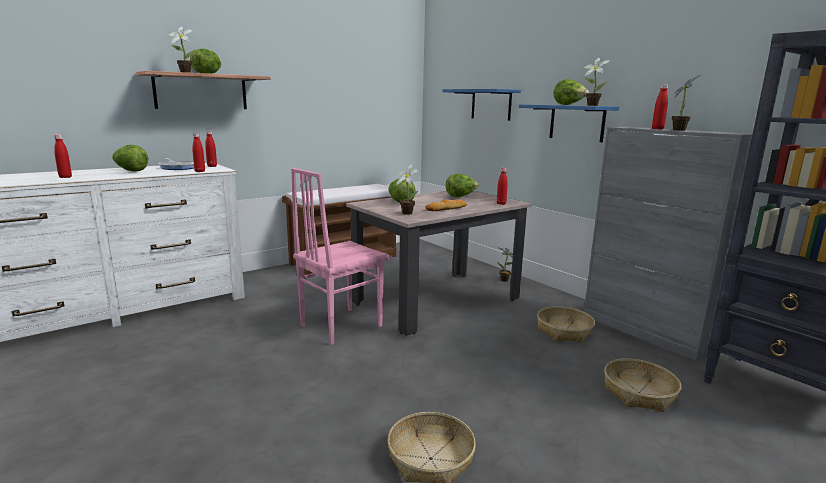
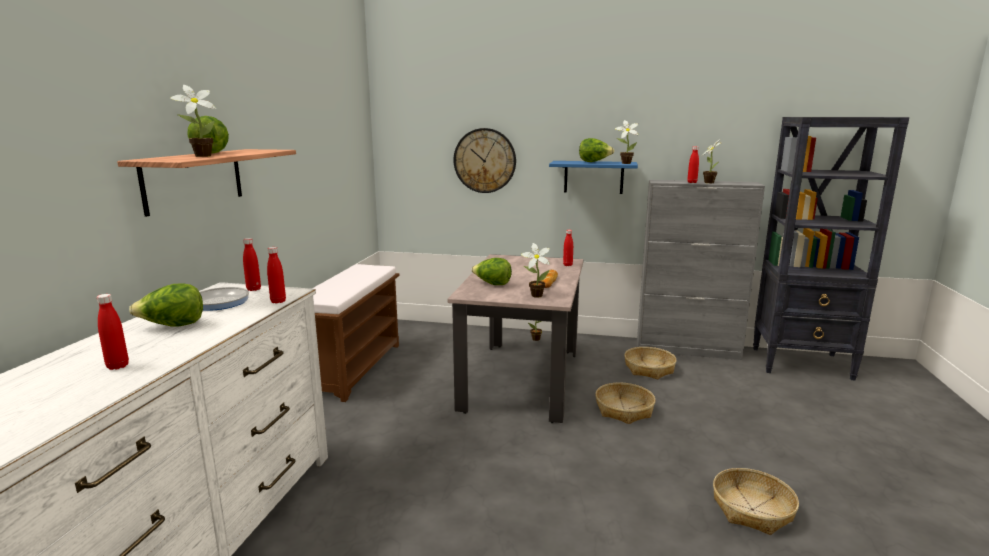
camera: 40 degrees left, 0 degrees up
(340, 325) = (490, 440): pink chair -> none
(460, 196) = (517, 264): lettuce -> none
(491, 104) = (484, 160): blue shelf -> wall clock
(639, 393) = (756, 397): basket -> basket (624, 410)

